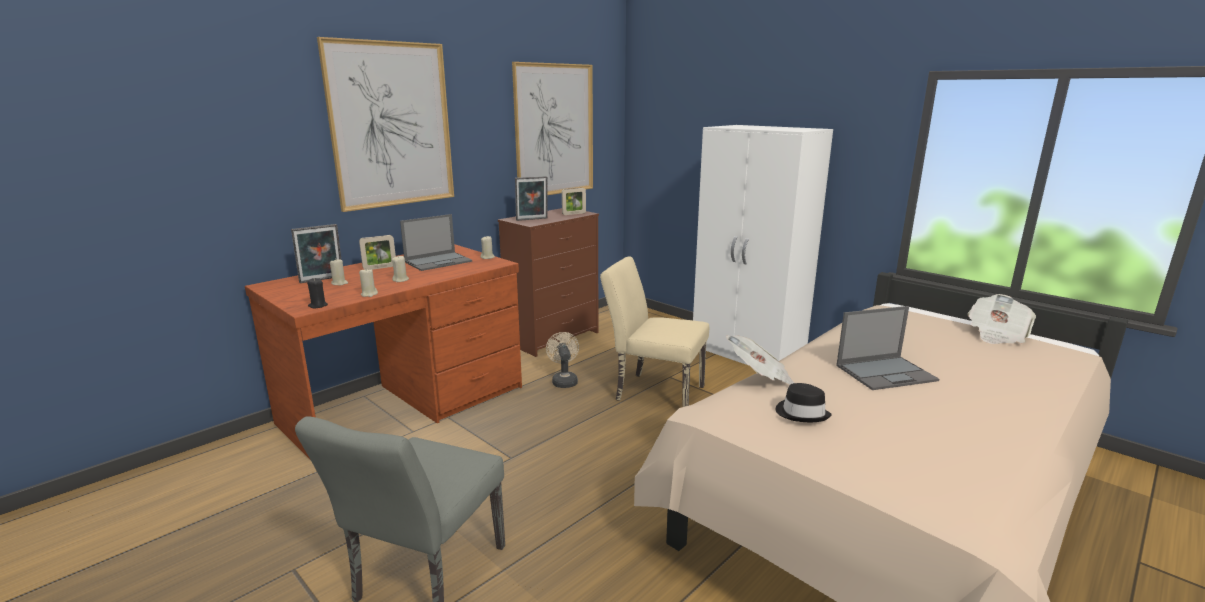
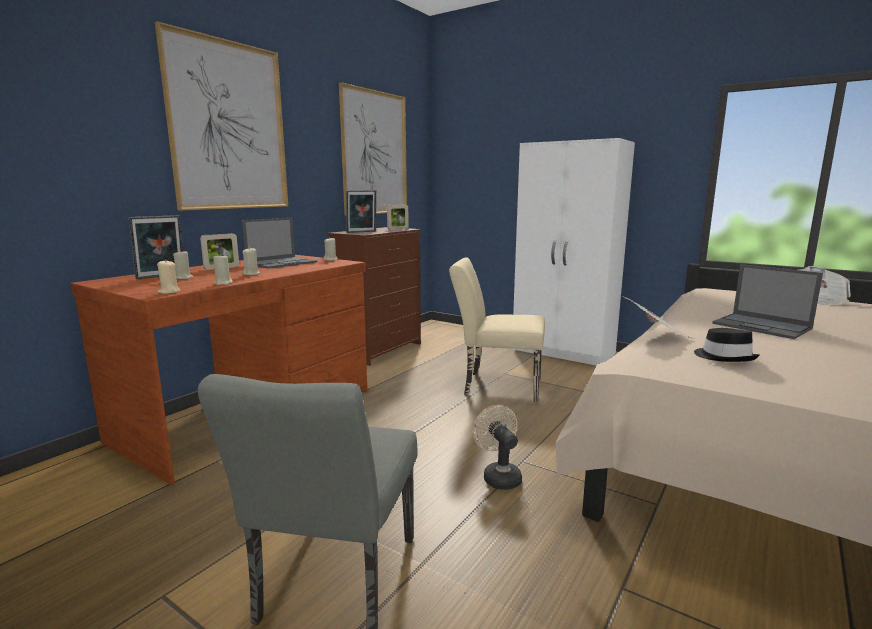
camera: 10 degrees left, 5 degrees down
(318, 305) = (169, 292): black candle -> beige candle
(564, 380) = (406, 383): beige fan -> beige fan (499, 476)
(886, 373) = (762, 326): laptop -> laptop turned 75 degrees clockwise

